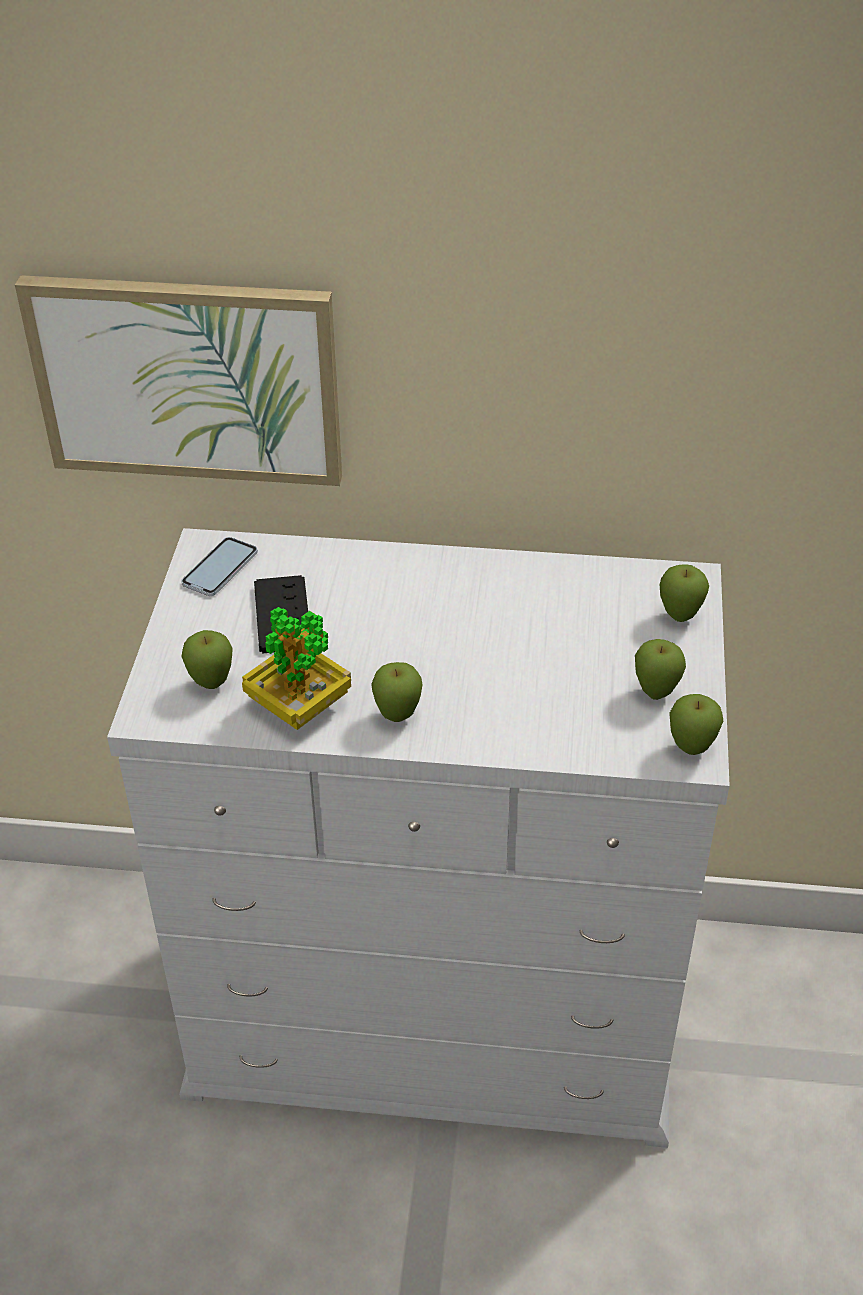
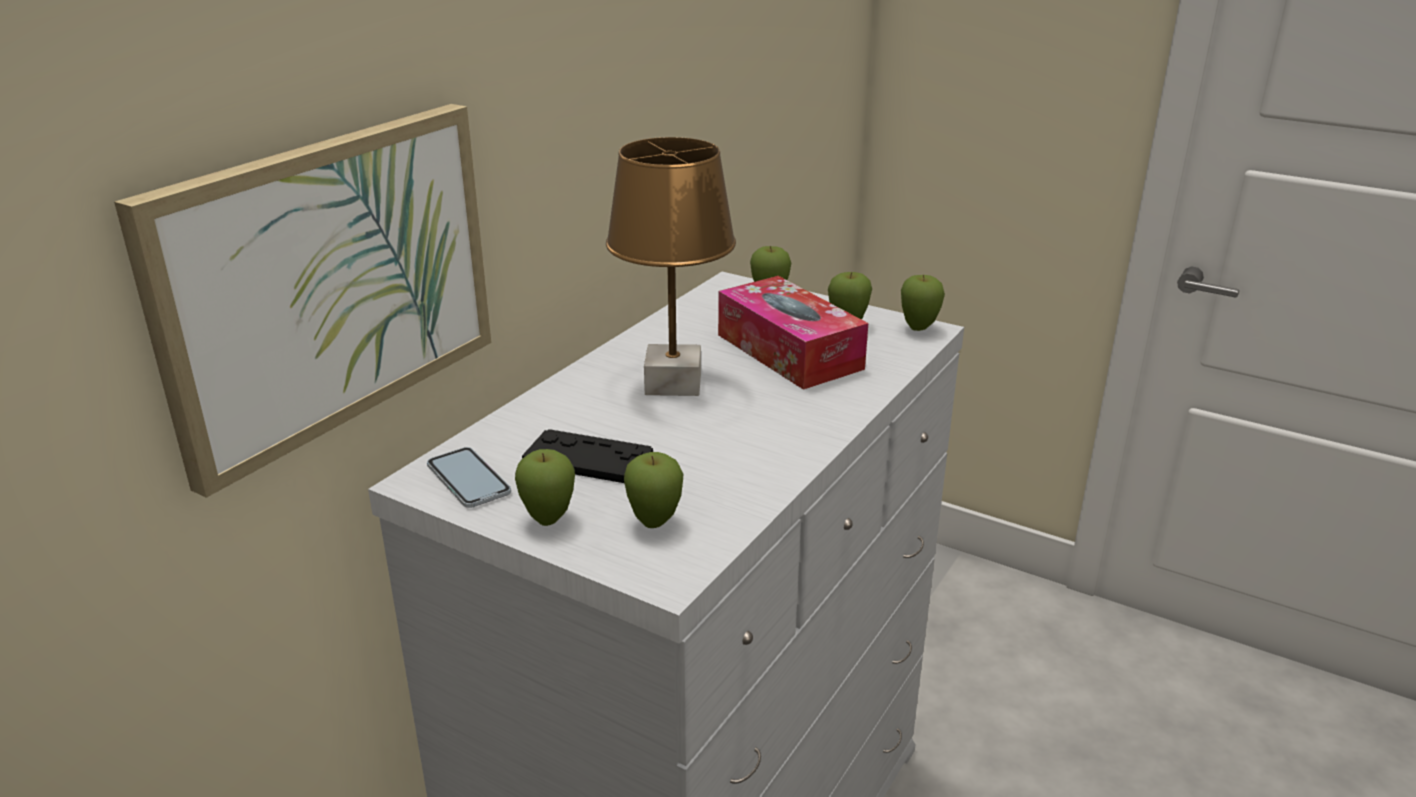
camera: 65 degrees left, 15 degrees down
(299, 706) = (733, 479): potted plant -> none
(397, 717) = (790, 433): apple -> apple (548, 520)
(440, 617) = (674, 383): none -> brown table lamp
(560, 669) = (789, 351): none -> tissue box

